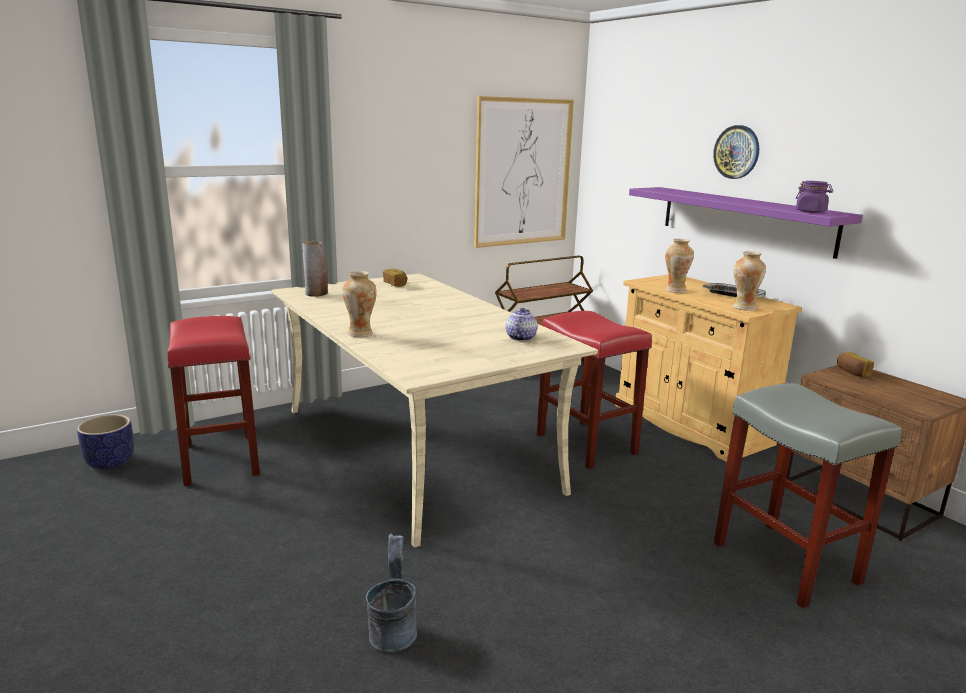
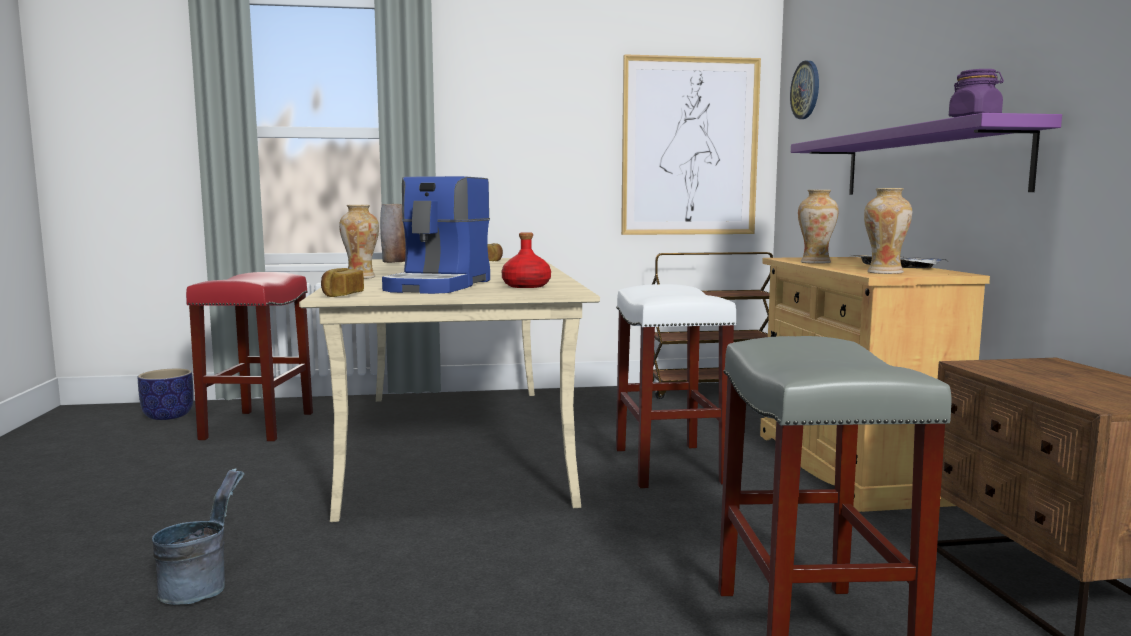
camera: 25 degrees right, 10 degrees down
(458, 345) = (439, 286): none -> coffee machine
(520, 337) = (526, 286): teapot -> red bottle
(587, 444) = (670, 466): red stool -> white stool
(737, 152) = (916, 71): wall clock -> wall clock (806, 90)
(852, 372) = (1039, 365): bread -> bread (341, 295)

